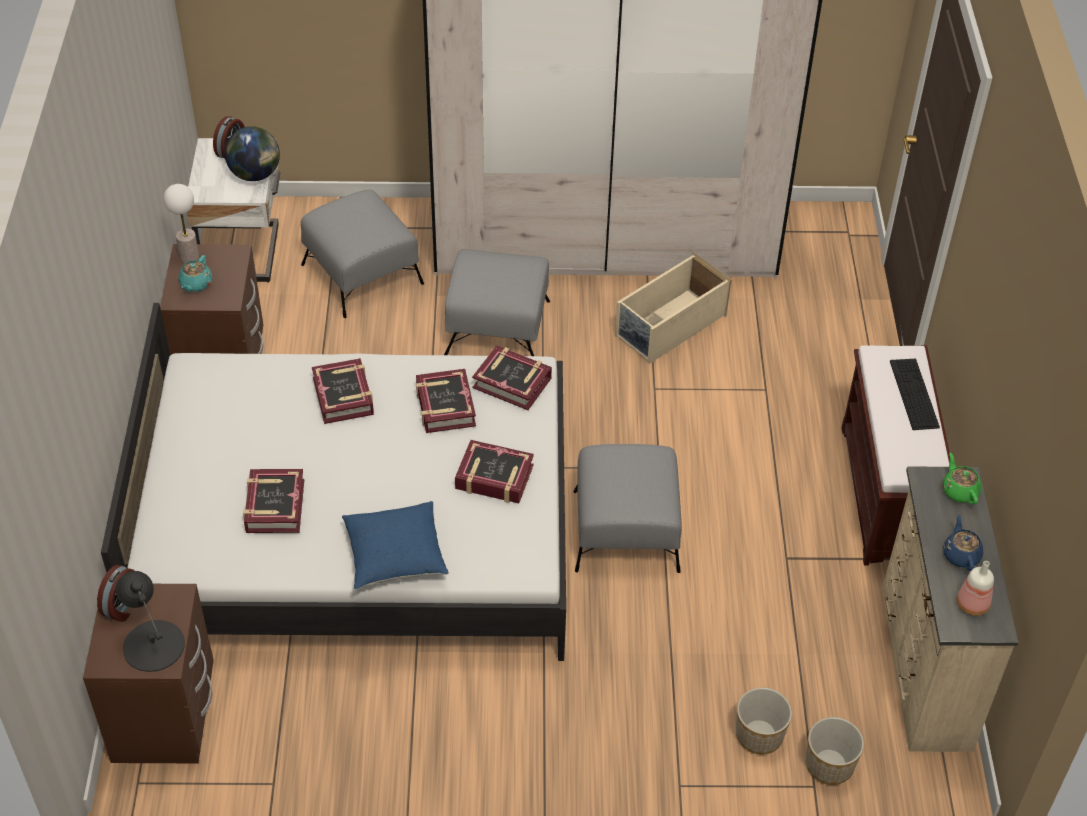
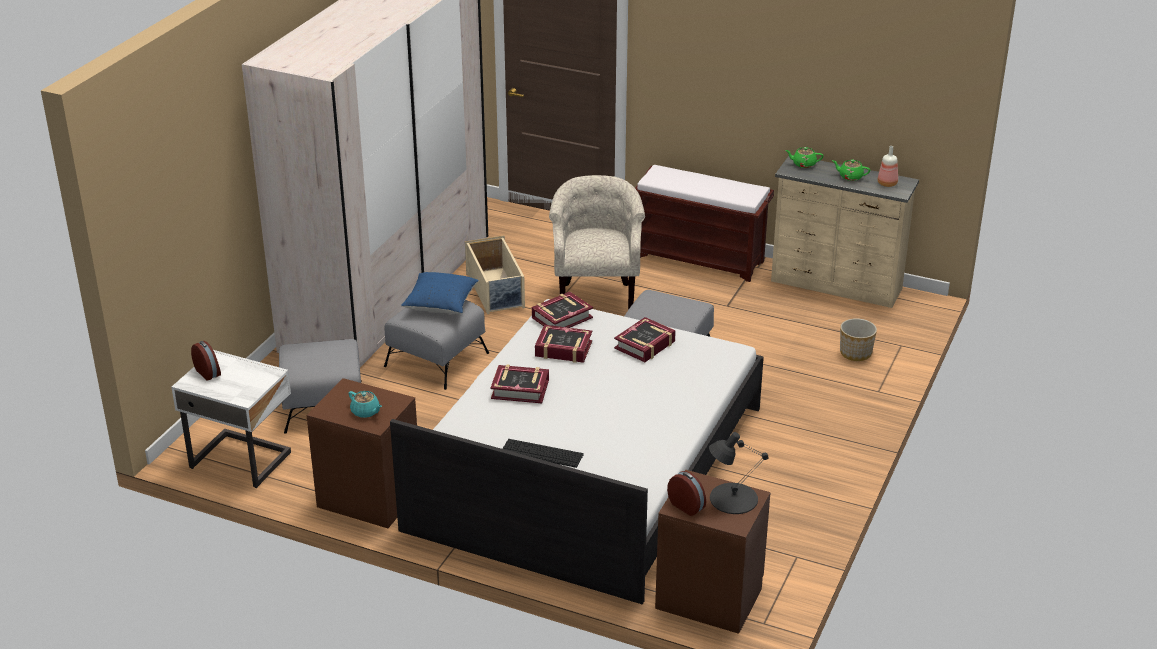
camera: 65 degrees left, 15 degrees down
(189, 256) = (330, 409): table lamp -> none
(255, 174) = (248, 367): globe -> none
(274, 506) = (610, 440): book -> none
(395, 557) = (690, 400): blue pillow -> blue pillow (441, 304)
(721, 419) = (596, 296): none -> beige armchair
(830, 765) = (889, 336): planter -> none
(914, 394) = (691, 177): keyboard -> keyboard (542, 453)
(961, 555) = (850, 177): blue teapot -> green teapot

